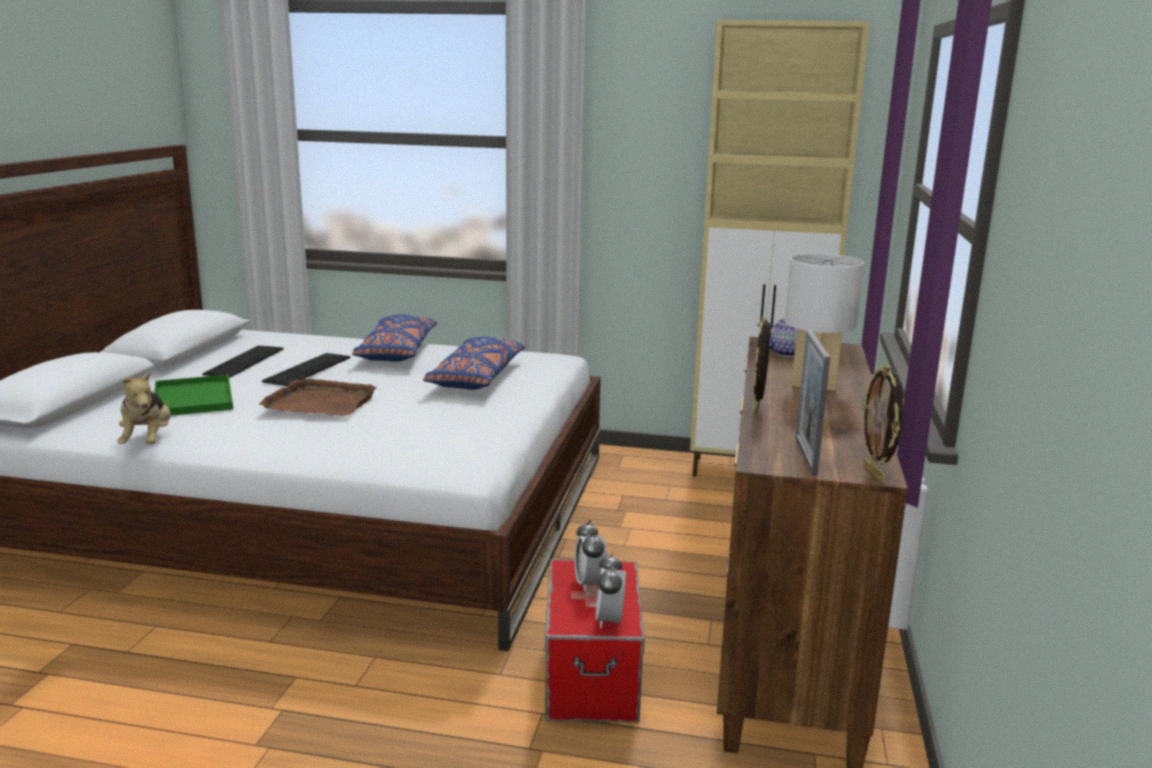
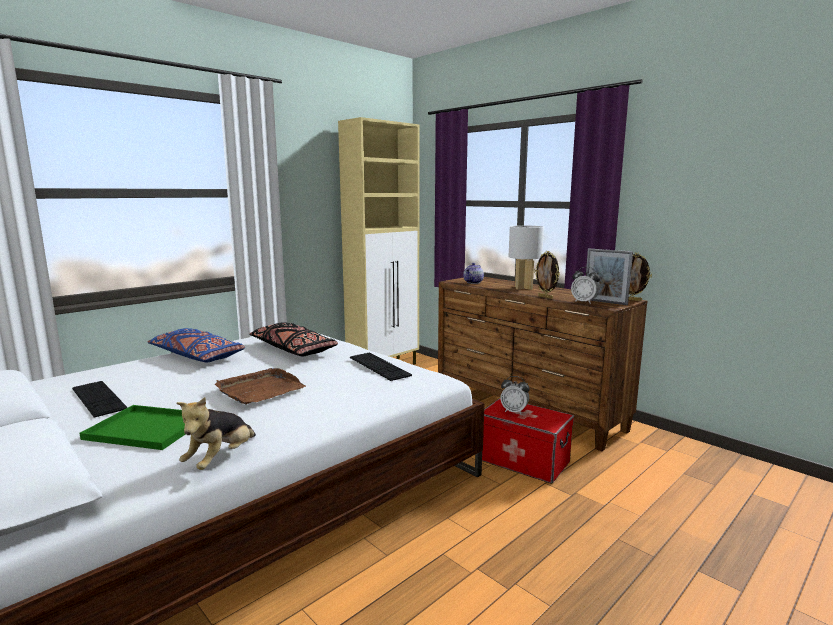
camera: 55 degrees left, 5 degrees down
(148, 441) = (220, 459): plush toy -> plush toy turned 90 degrees clockwise
(308, 369) = (173, 383): keyboard -> keyboard (379, 366)
(476, 378) = (293, 350): blue pillow -> black pillow
(609, 620) = (553, 417): alarm clock -> alarm clock (584, 302)

